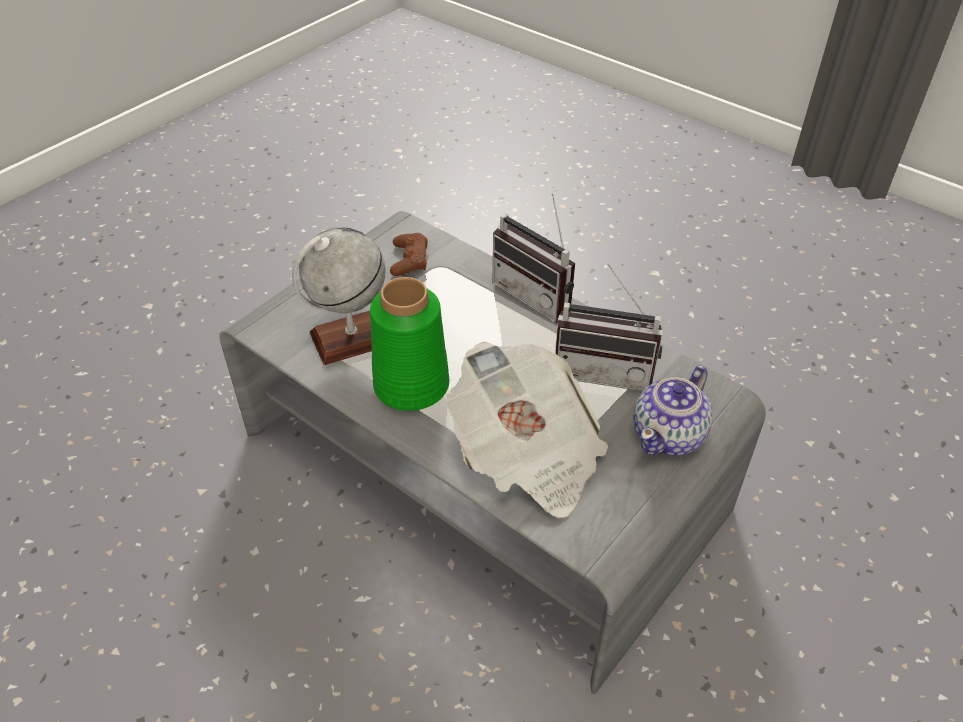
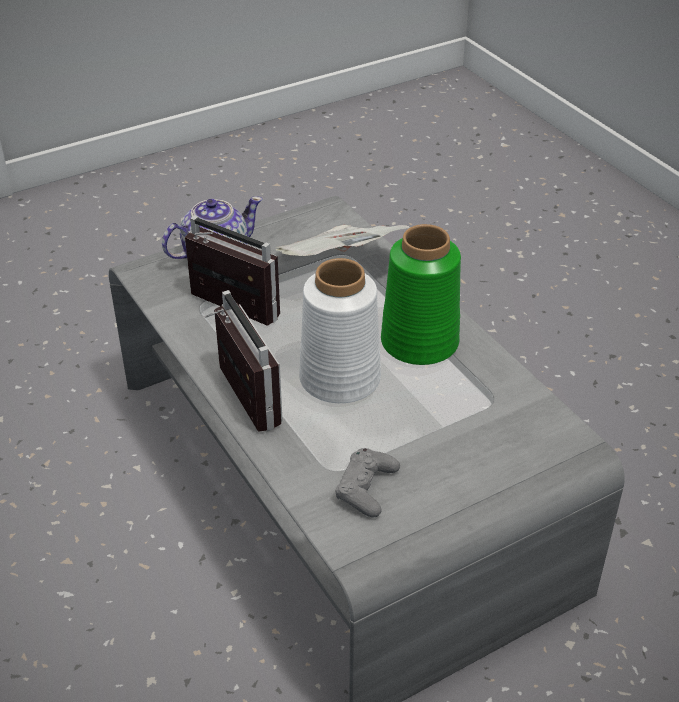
camera: 160 degrees left, 5 degrees down
(351, 338) = (468, 403): globe -> none
(409, 260) = (366, 488): brown game controller -> grey game controller
(467, 333) = (339, 378): none -> white vase

